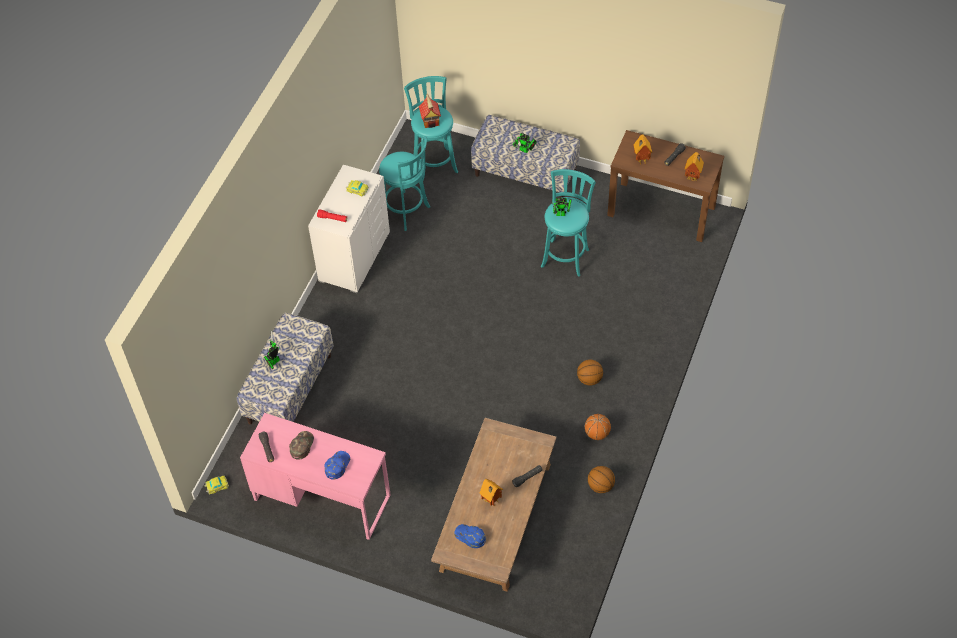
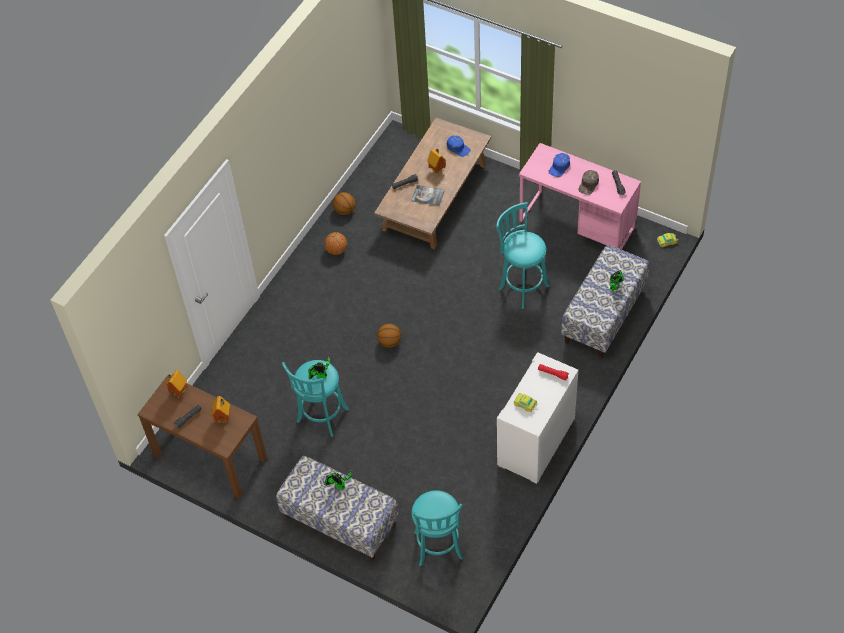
camera: 170 degrees left, 0 degrees up
(407, 212) = (476, 488): turquoise stool -> turquoise stool (522, 286)
(431, 120) = (436, 506): toy house -> none
(497, 465) = (428, 196): none -> book
(589, 379) = (330, 296): basketball -> basketball (390, 342)

